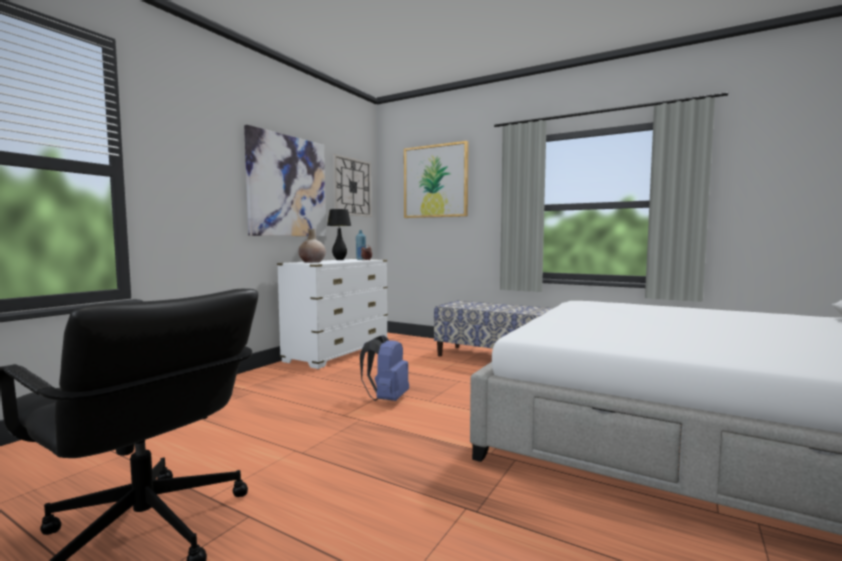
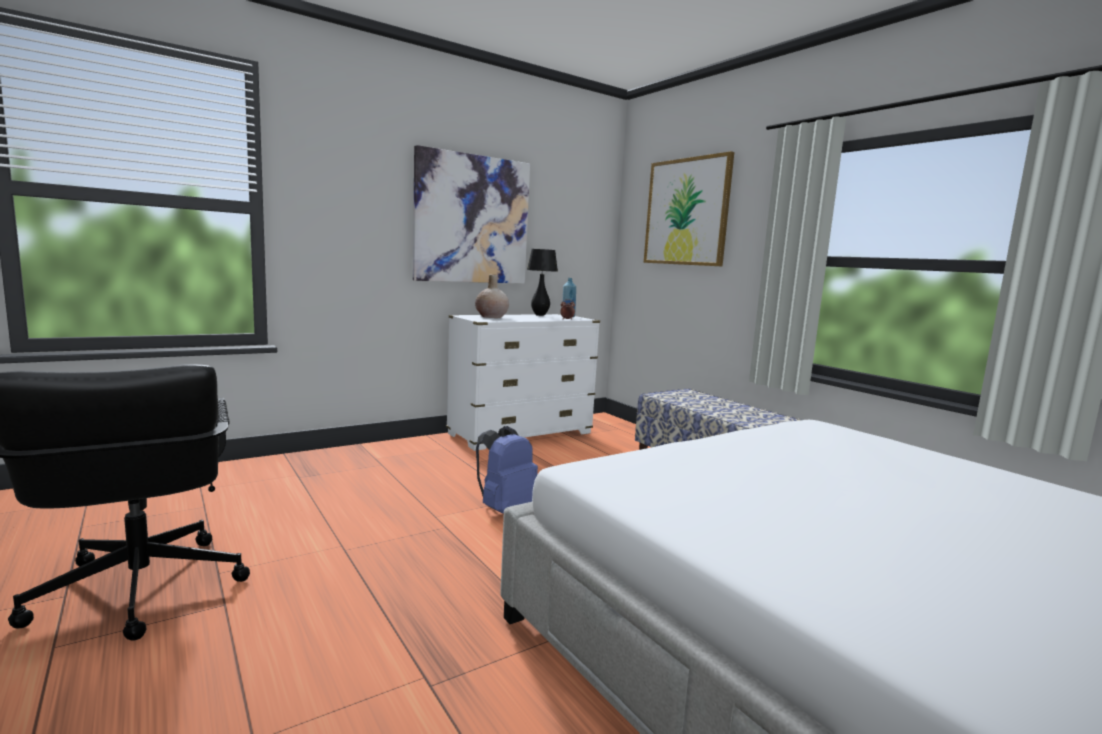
camera: 25 degrees right, 5 degrees up
(352, 187) = (574, 218): wall clock -> none

